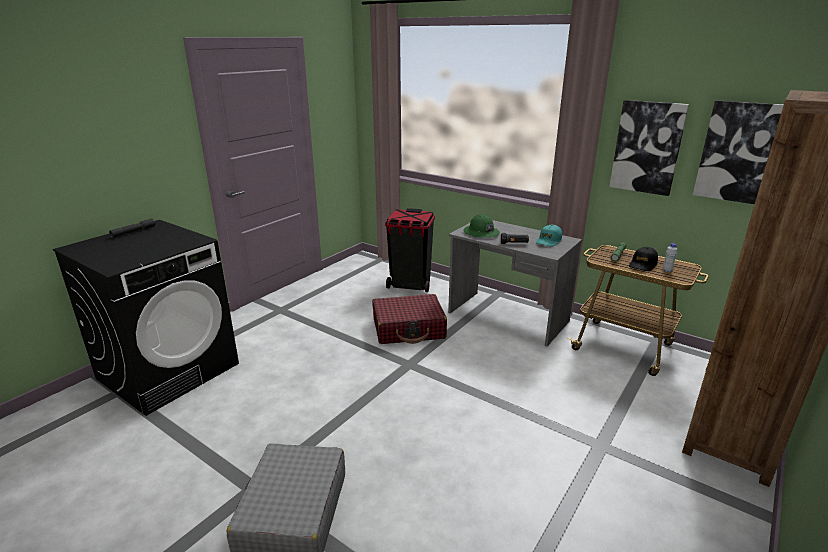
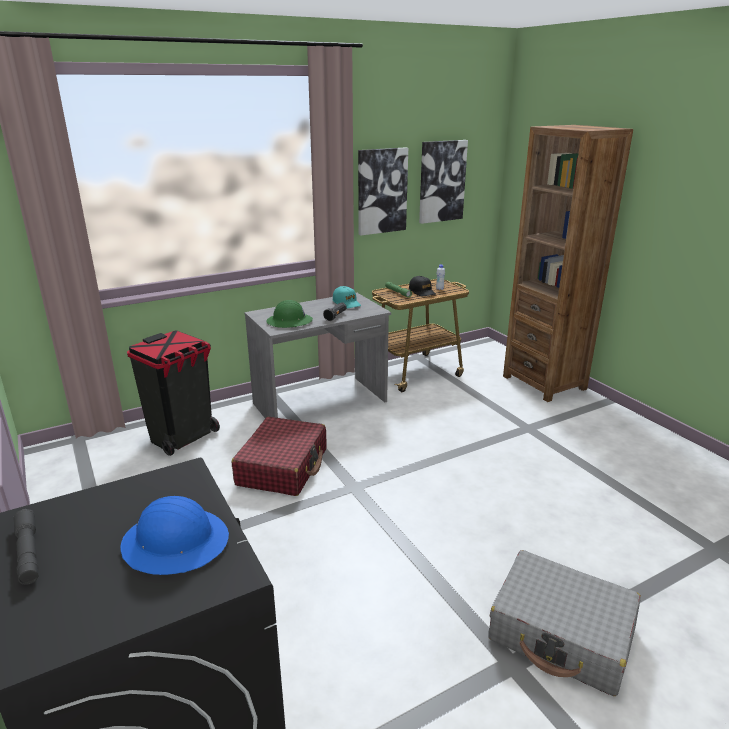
camera: 65 degrees left, 0 degrees up
(139, 252) = (176, 542): none -> blue hard hat

